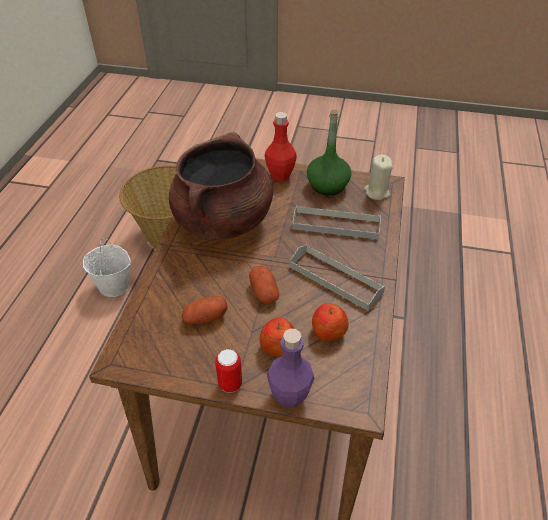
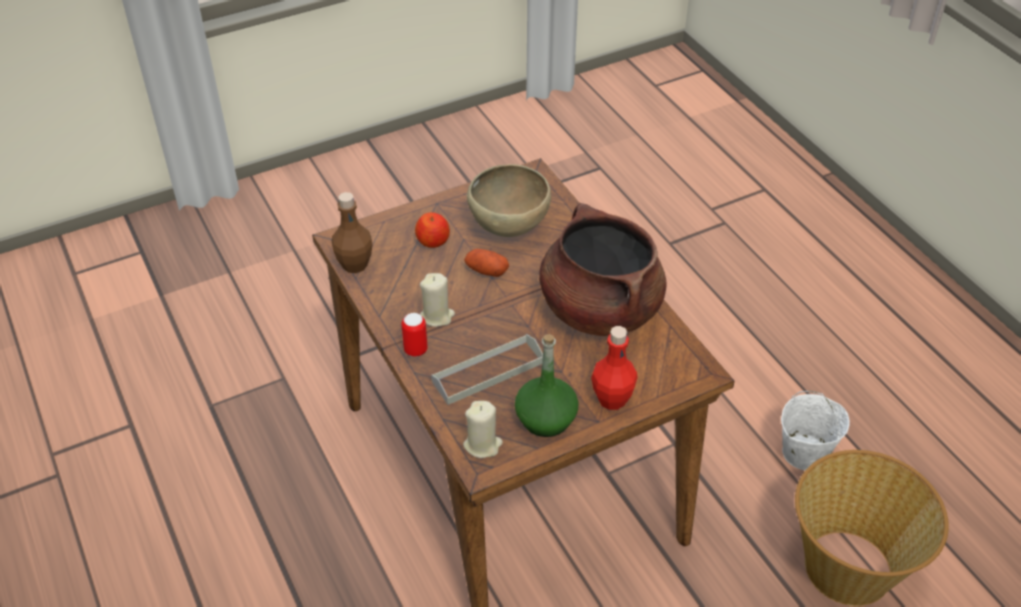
camera: 140 degrees right, 0 degrees up
(205, 317) = (509, 228): potato -> brown bowl
(230, 383) = (442, 203): can -> can (415, 350)
(289, 395) = (395, 219): purple bottle -> none
(328, 331) = (404, 272): apple -> none
(335, 279) = (437, 316): grey tray -> beige candle
(366, 366) = (354, 264): none -> brown bottle

